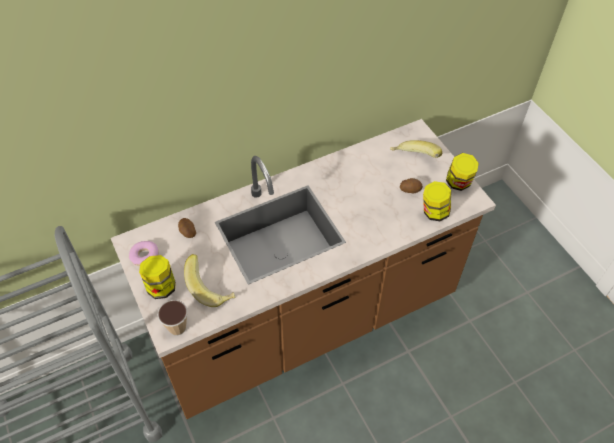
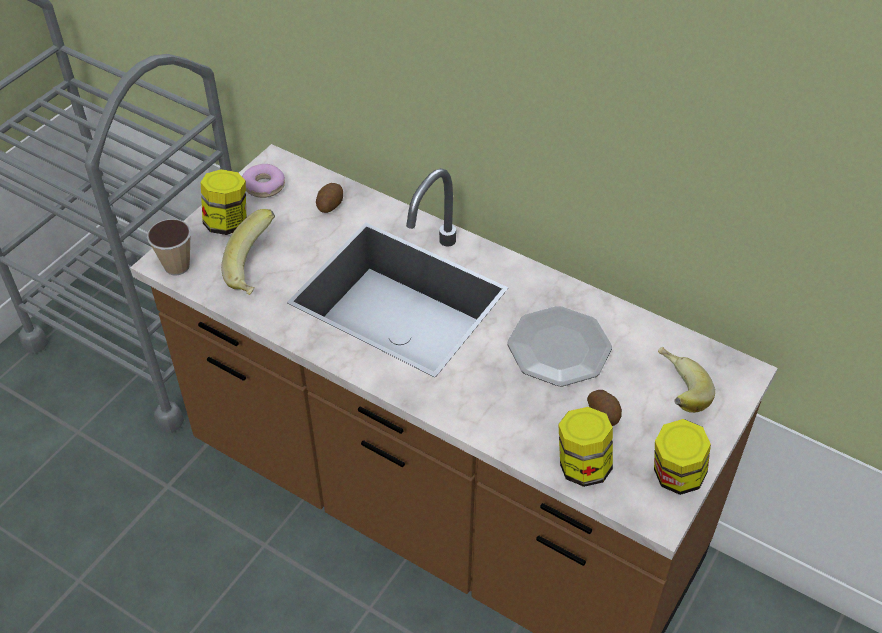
camera: 60 degrees right, 5 degrees down
(360, 185) = (559, 348): none -> plate

